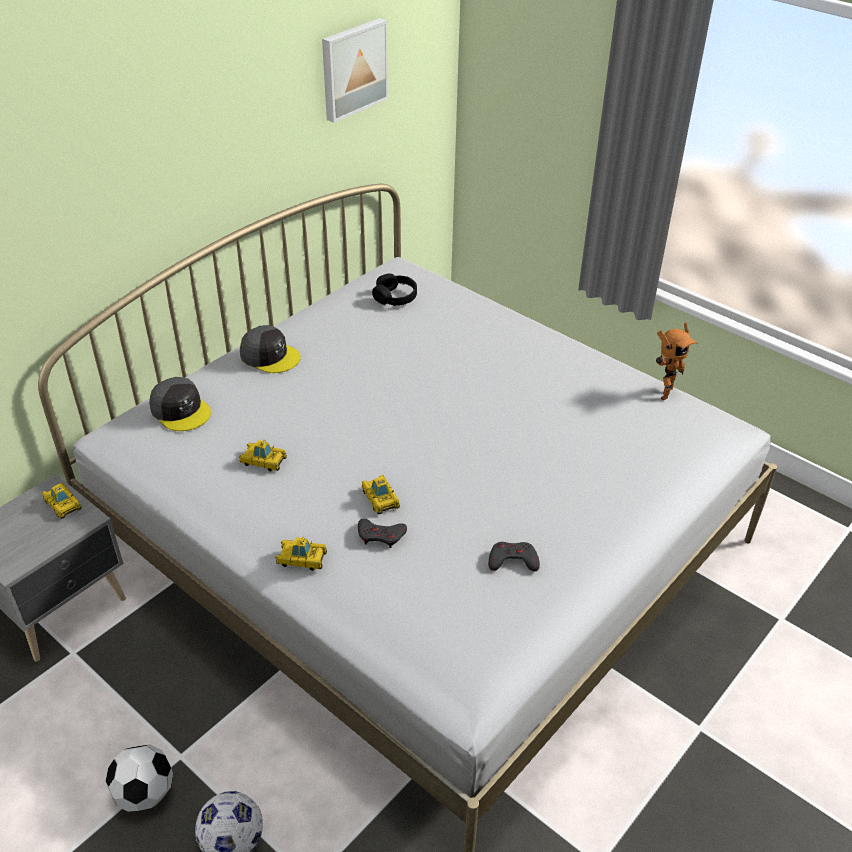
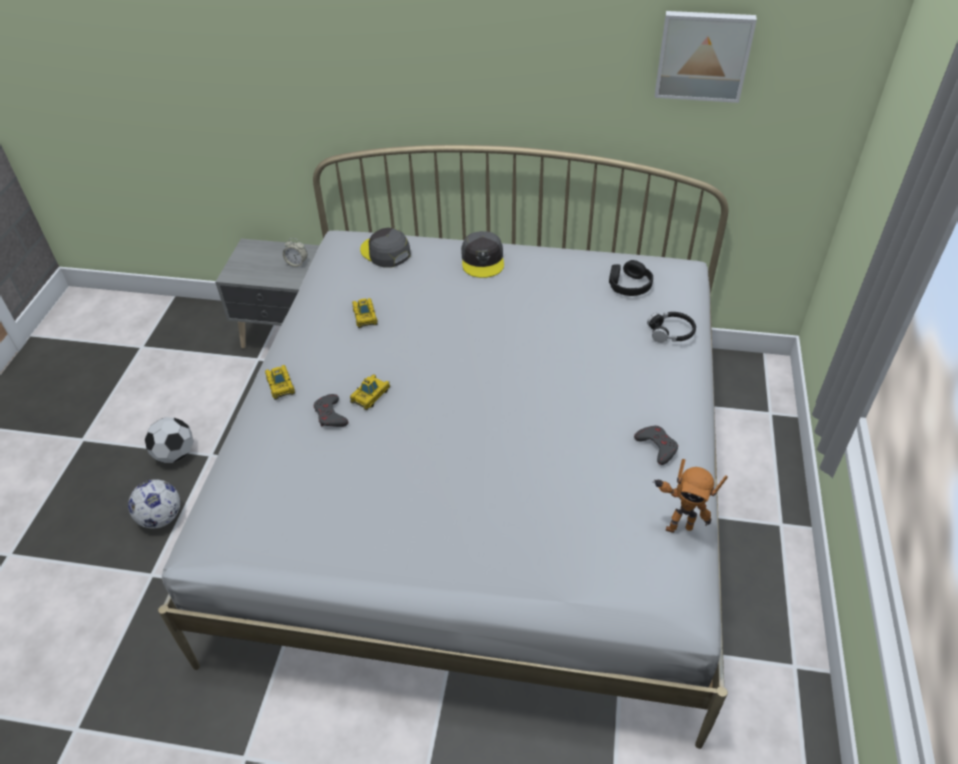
camera: 60 degrees right, 5 degrees up
(62, 504) = (297, 263): toy car -> alarm clock
(181, 410) = (385, 252): grey cap -> grey cap turned 120 degrees clockwise
(470, 304) = (671, 332): none -> black headphones
(512, 560) = (355, 506): grey game controller -> grey game controller (657, 446)

